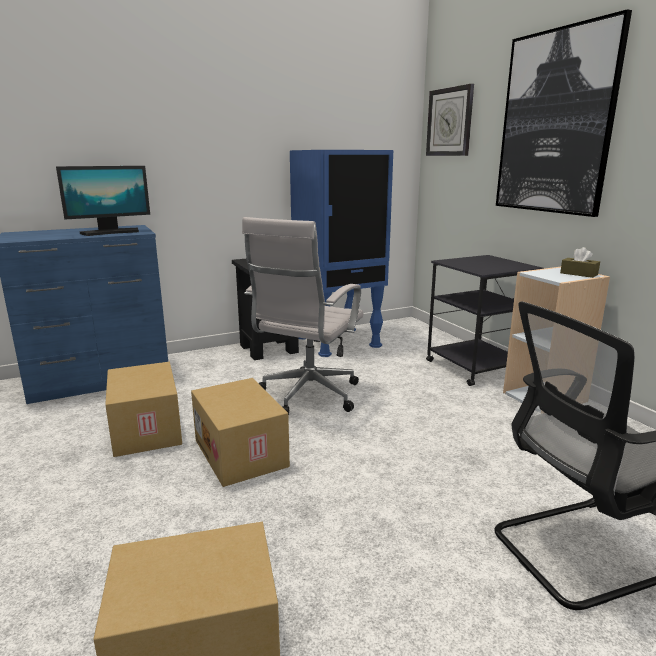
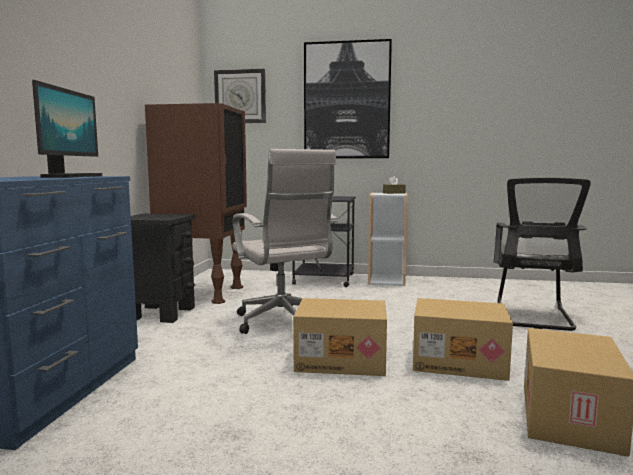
camera: 55 degrees left, 10 degrees down
(148, 429) = (236, 387): cardboard box -> cardboard box (459, 362)
(339, 341) = (204, 293): blue cabinet -> brown cabinet

